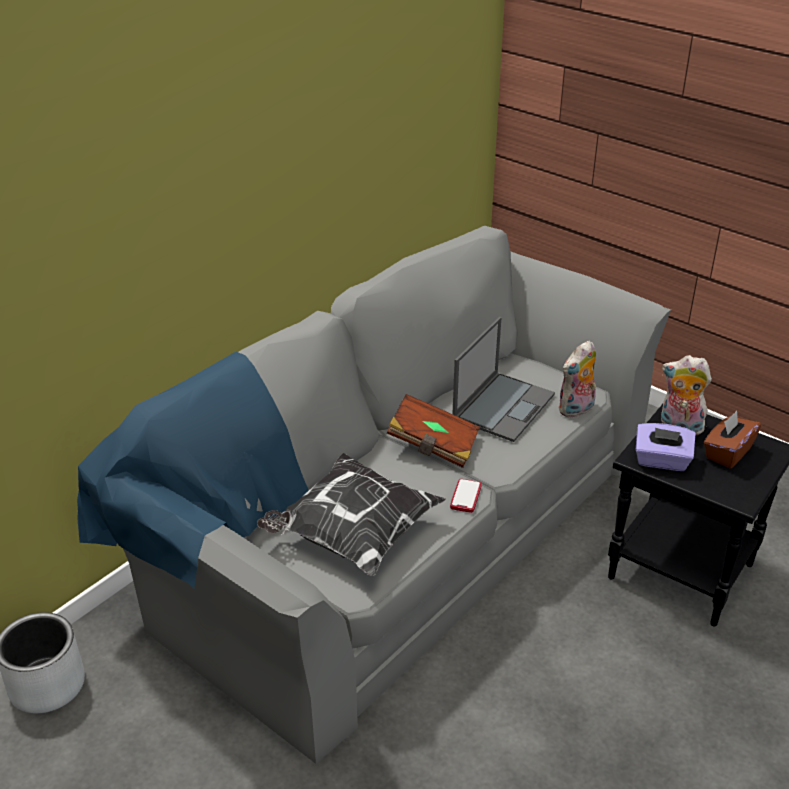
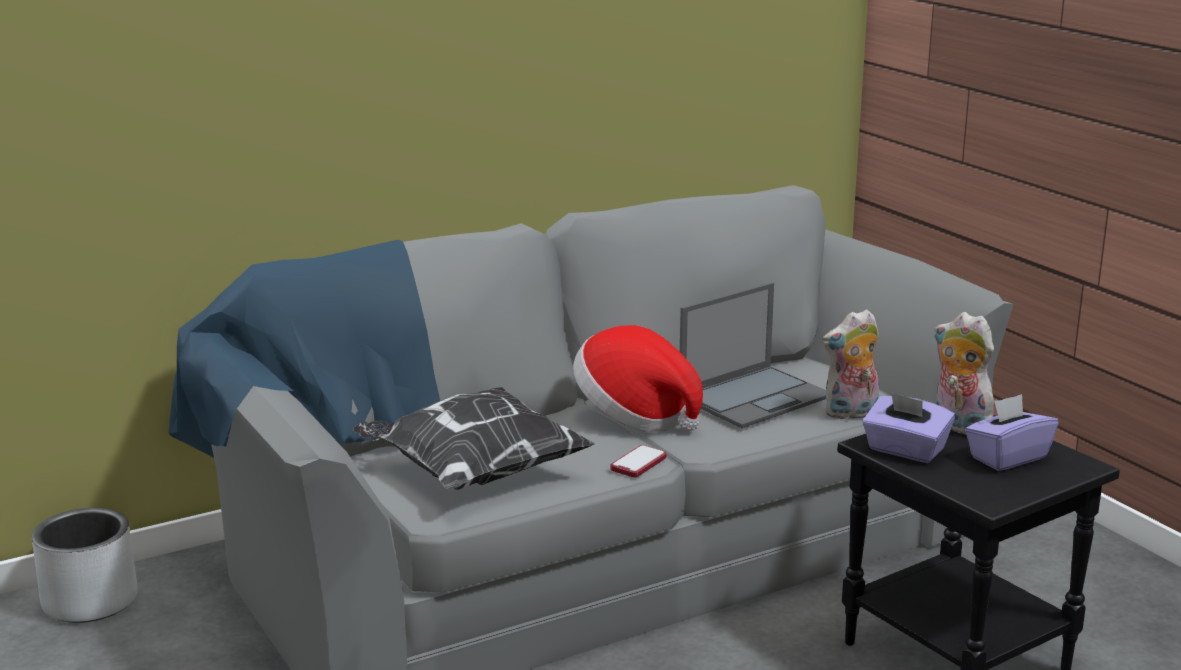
camera: 20 degrees right, 15 degrees down
(433, 445) = (634, 415): brown book -> hat
(727, 453) = (1007, 457): brown tissue box -> purple tissue box

